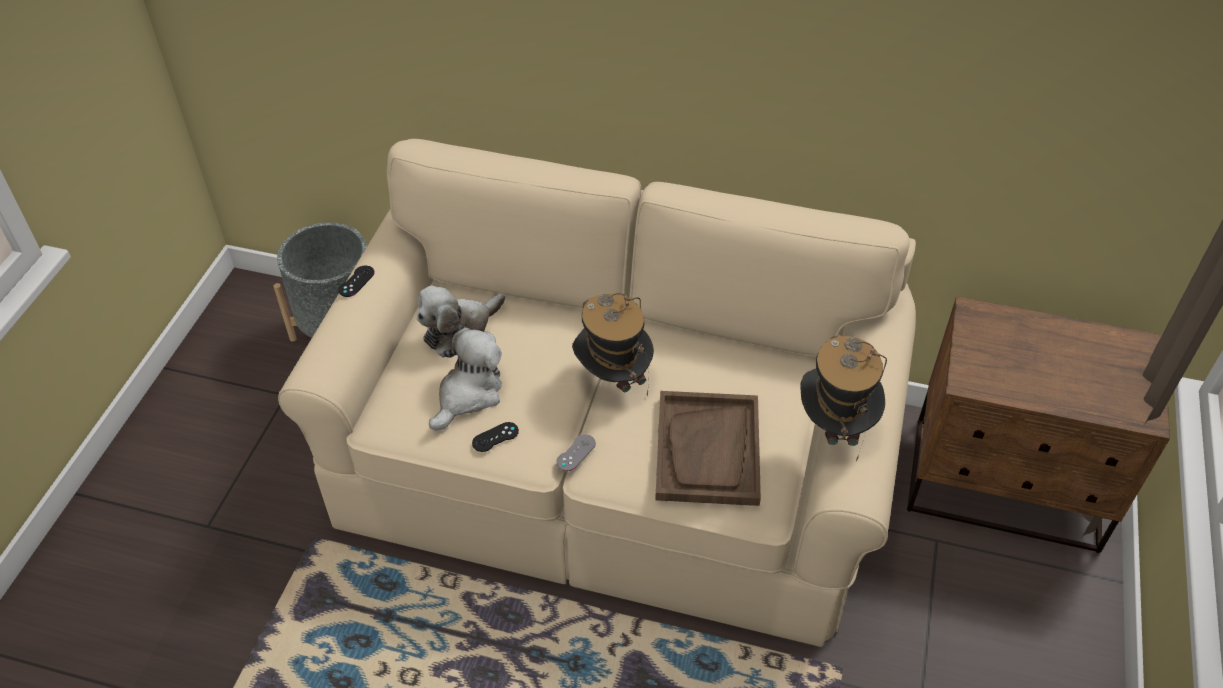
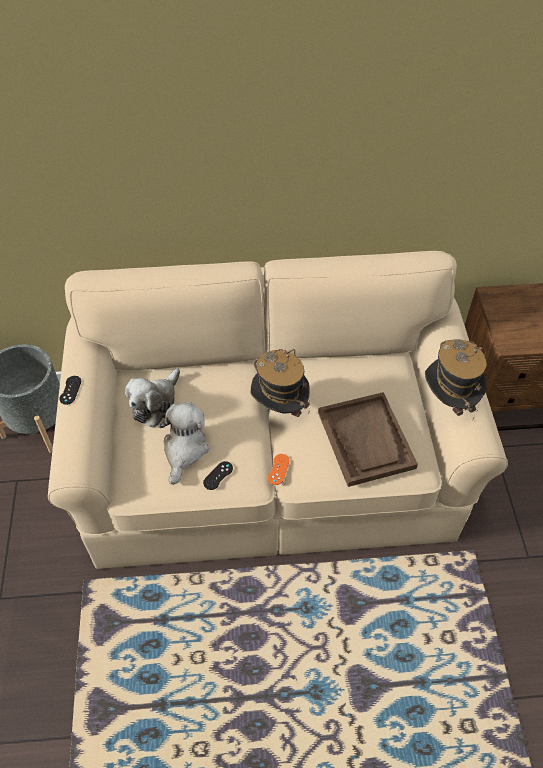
camera: 20 degrees left, 5 degrees up
(576, 452) = (278, 469): grey game controller -> orange game controller

